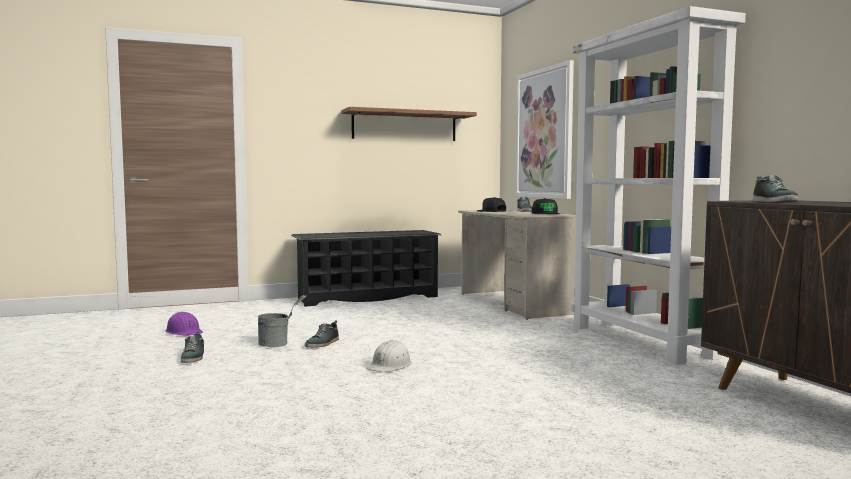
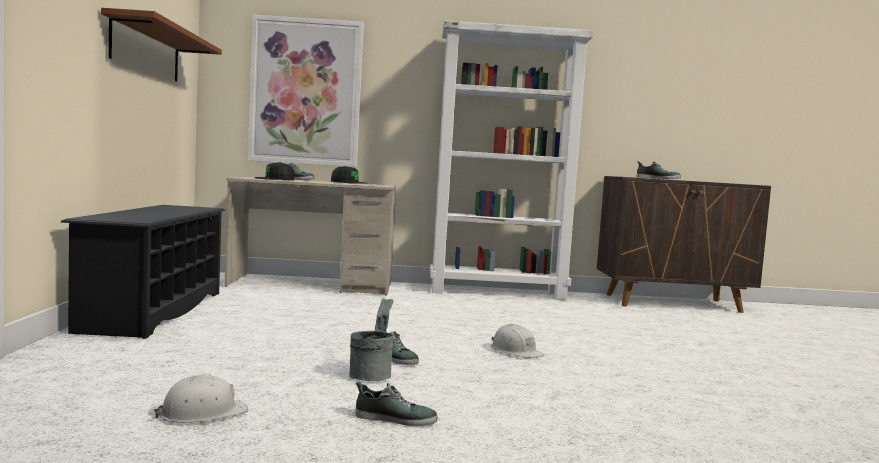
camera: 70 degrees left, 0 degrees up
(184, 332) = (202, 413): purple hard hat -> white hard hat

